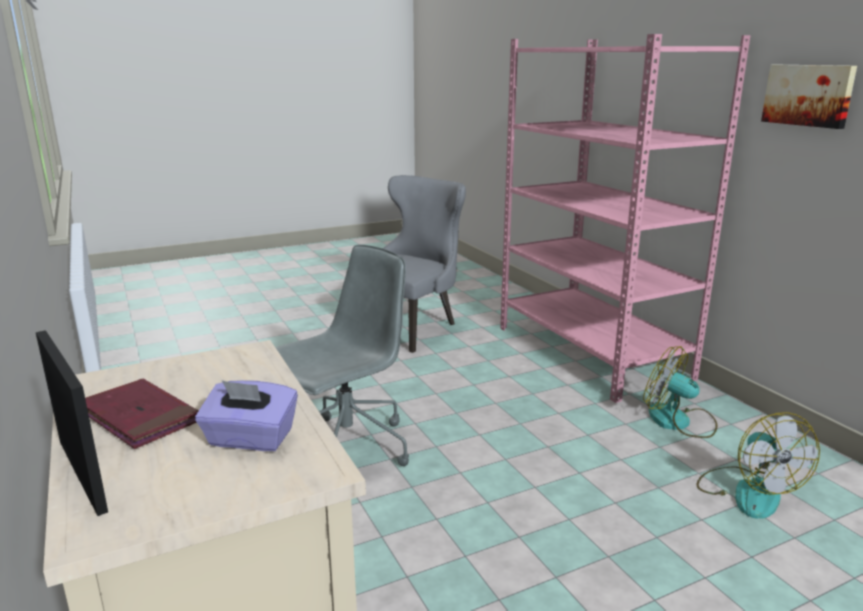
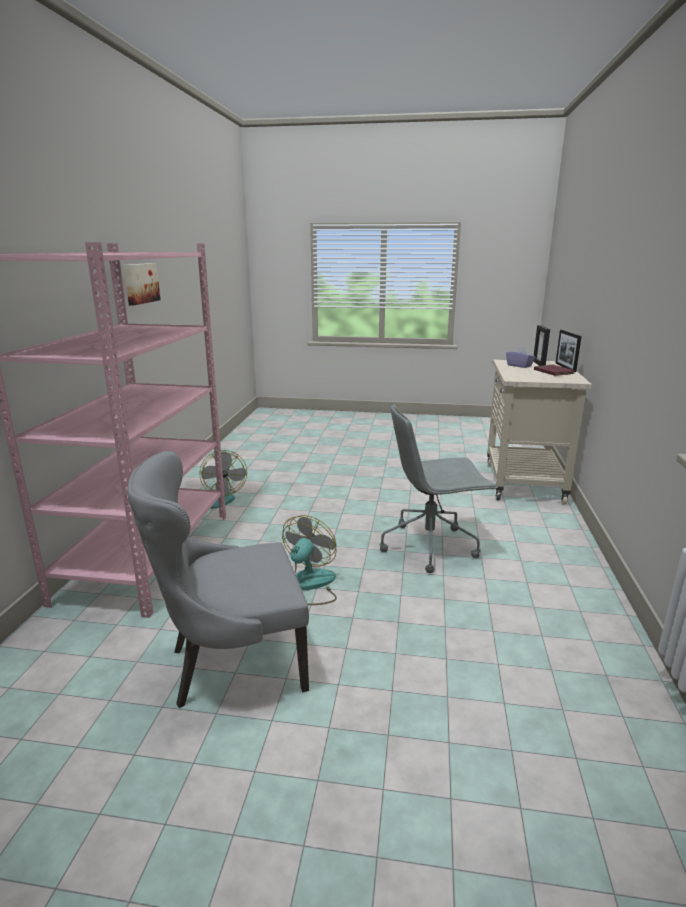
camera: 145 degrees left, 0 degrees up
(177, 481) = (539, 364): none -> picture frame
(748, 491) = (262, 472): fan -> fan (308, 585)

